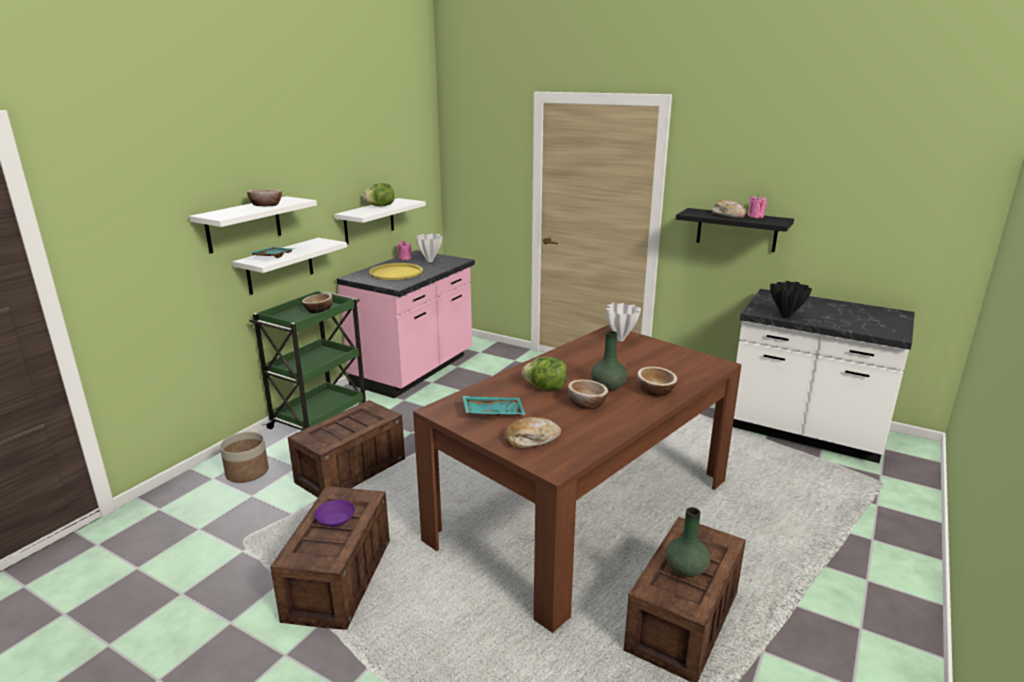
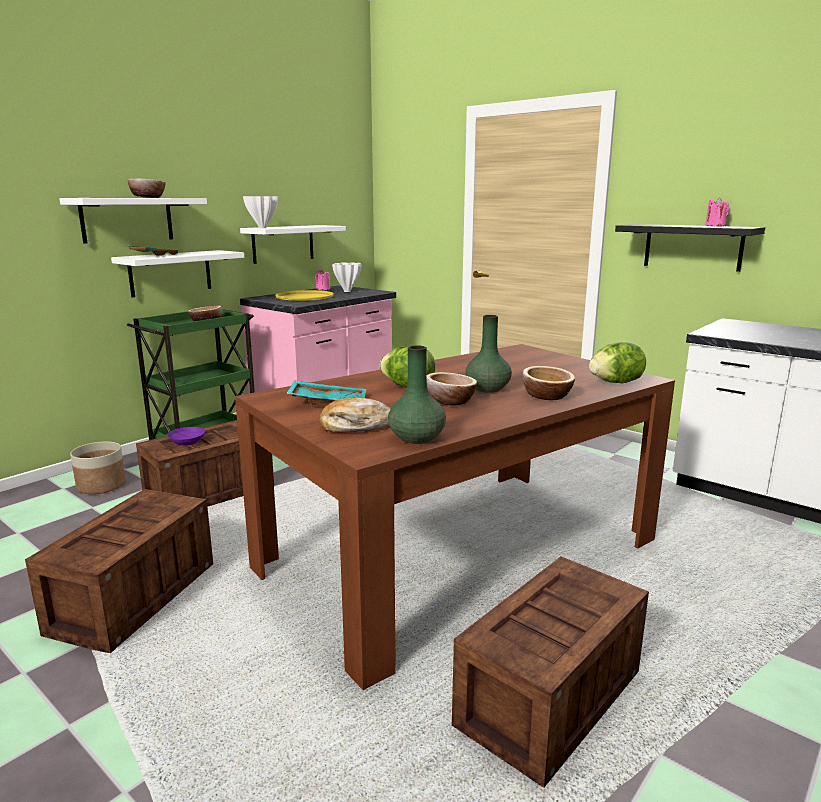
camera: 10 degrees right, 5 degrees down
(337, 519) = (133, 521): purple bowl -> purple bowl (188, 441)
(380, 206) = (293, 226): lettuce -> lettuce (615, 383)
(620, 340) = (528, 355): white vase -> white vase (262, 228)
(686, 568) = (549, 617): green vase -> green vase (417, 438)
(728, 215) = (680, 225): bread -> none
(786, 317) = (747, 338): black vase -> none

